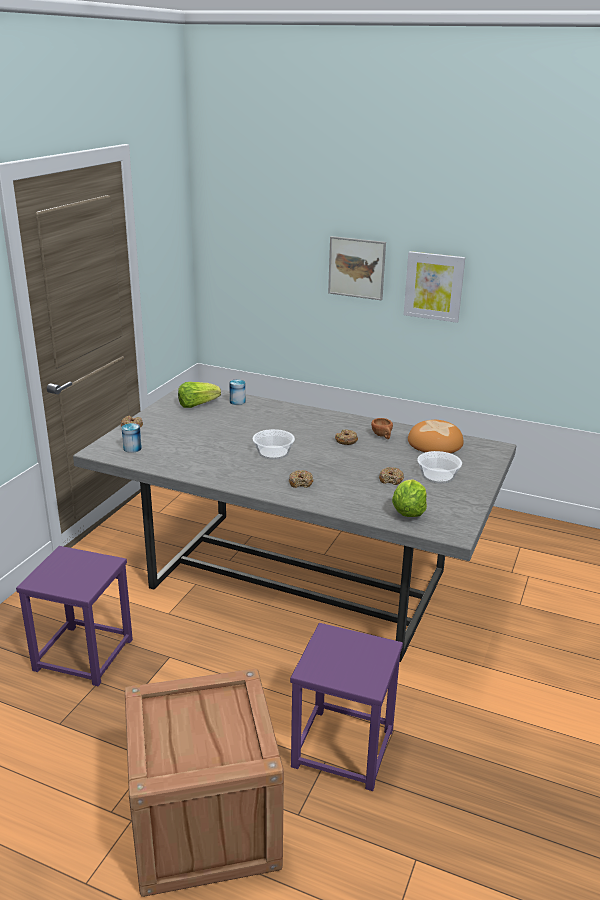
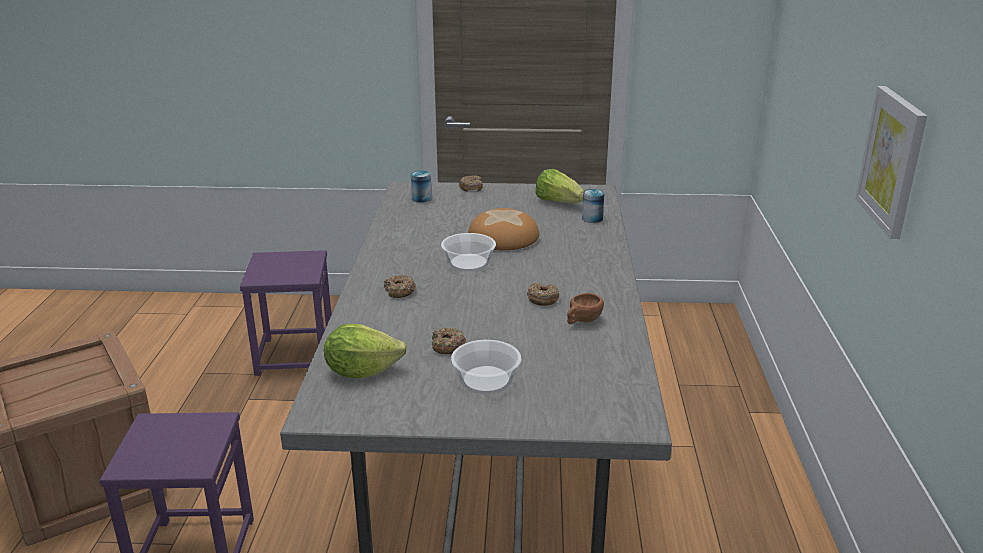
camera: 70 degrees right, 0 degrees up
(356, 268) = (846, 100): picture -> none
(435, 442) = (599, 364): bread -> bread (504, 237)

